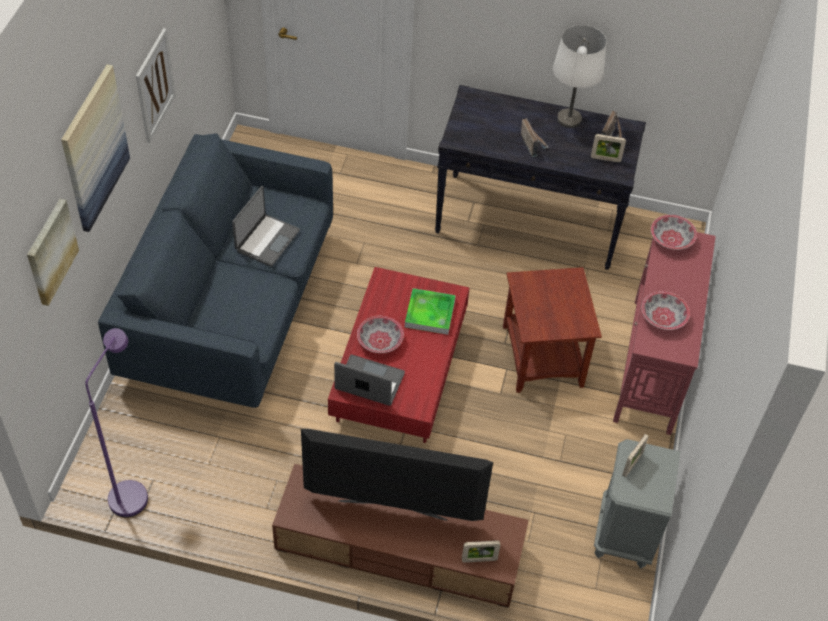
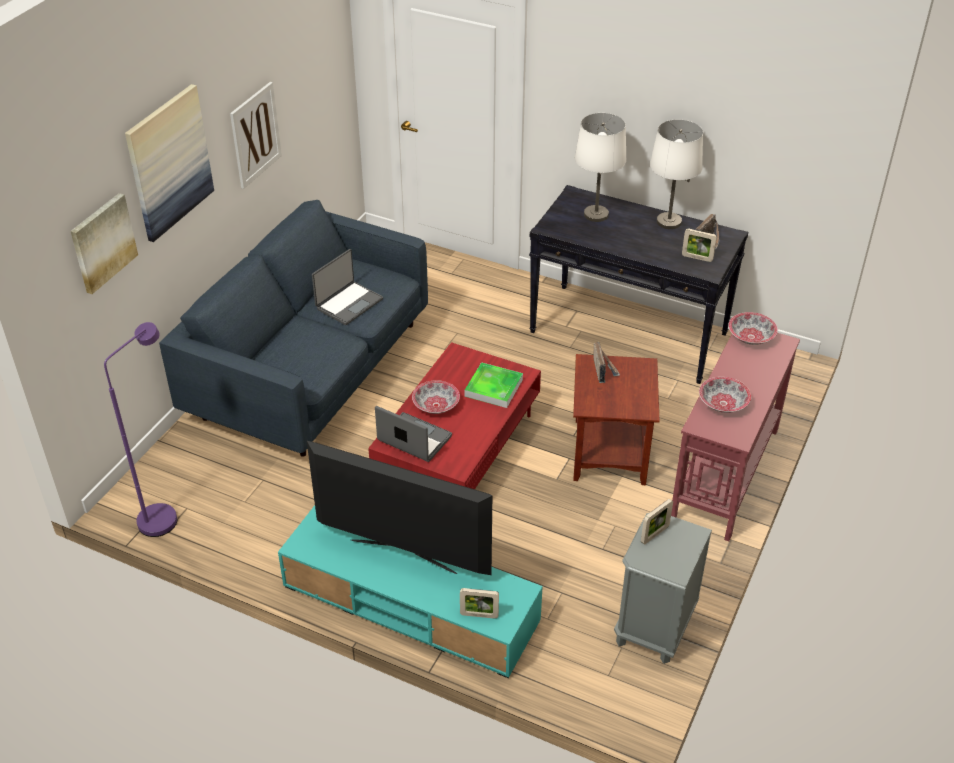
camera: 15 degrees right, 10 degrees down
(399, 547) = (410, 604): brown tv stand -> turquoise tv stand
(497, 118) = (595, 214): none -> white table lamp
(532, 143) = (625, 238): radio -> radio (604, 370)

